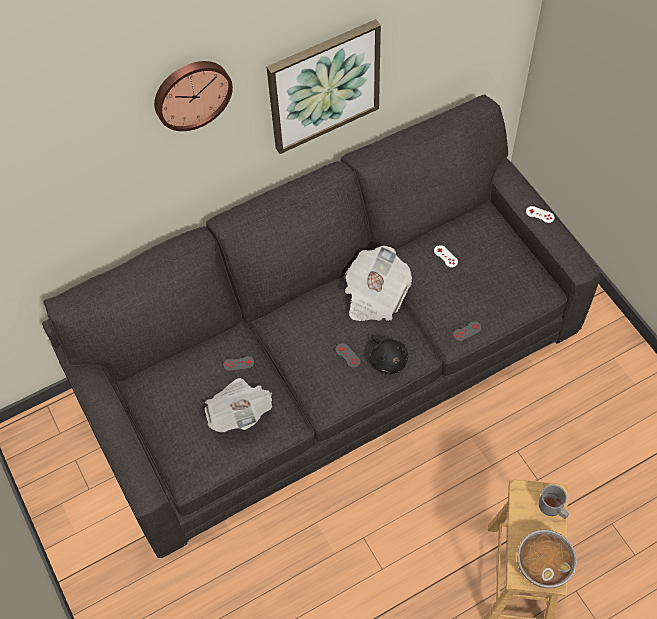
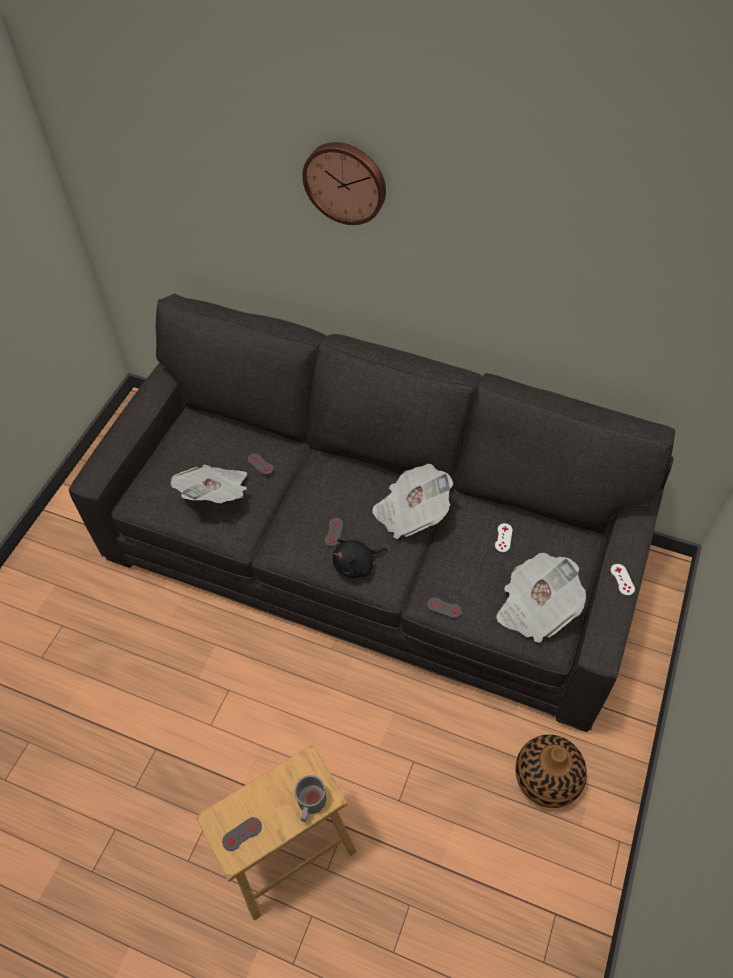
camera: 50 degrees right, 5 degrees down
(323, 85) = (490, 278): picture -> none
(387, 360) = (356, 565): black plush toy -> black plush toy turned 45 degrees clockwise
(512, 279) = (535, 608): none -> newspaper
(543, 564) = (242, 834): bowl -> grey game controller
(590, 379) = (547, 778): none -> vase

